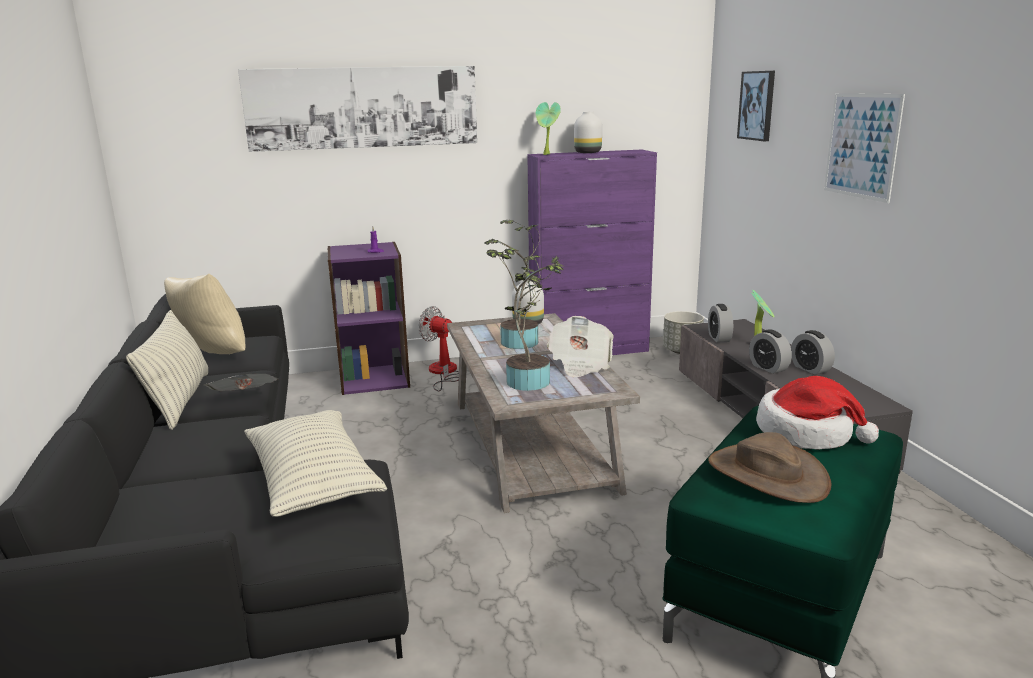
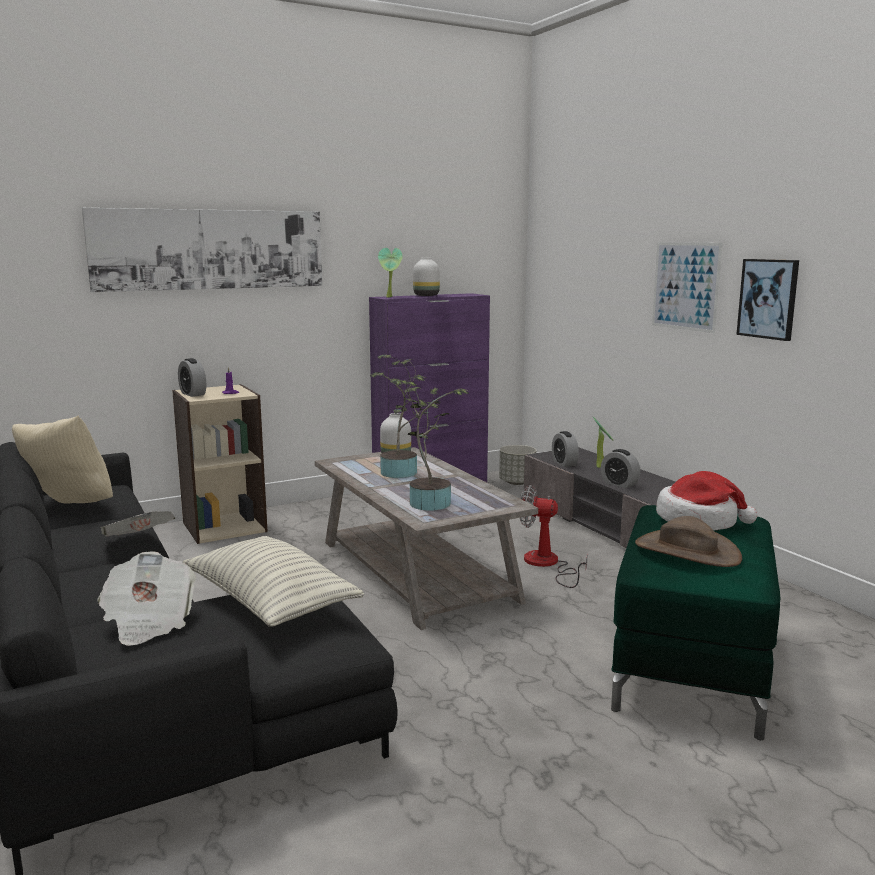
camera: 15 degrees left, 5 degrees down
(179, 400) = (63, 548): pillow -> none
(374, 379) = (224, 526): purple bookcase -> beige bookcase
(443, 373) = (294, 516): fan -> fan (547, 564)
(580, 364) = (468, 486): newspaper -> newspaper (149, 621)
(757, 105) = (579, 253): picture -> picture (768, 298)
(810, 369) = (654, 482): alarm clock -> alarm clock (193, 394)

